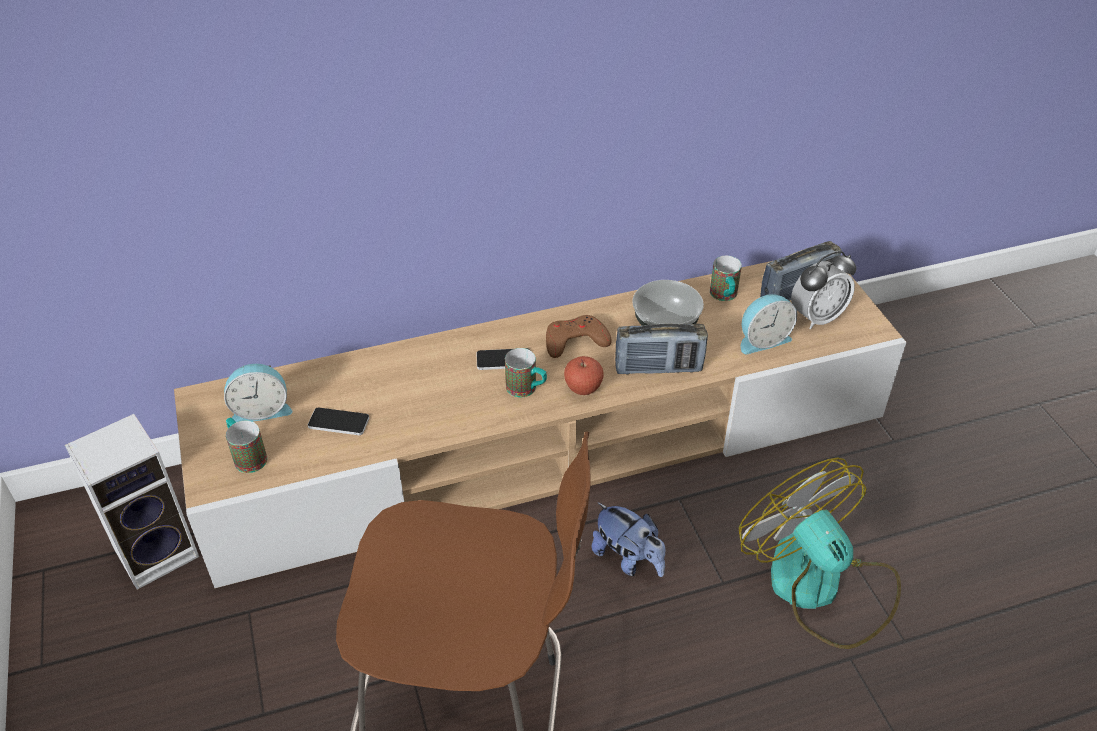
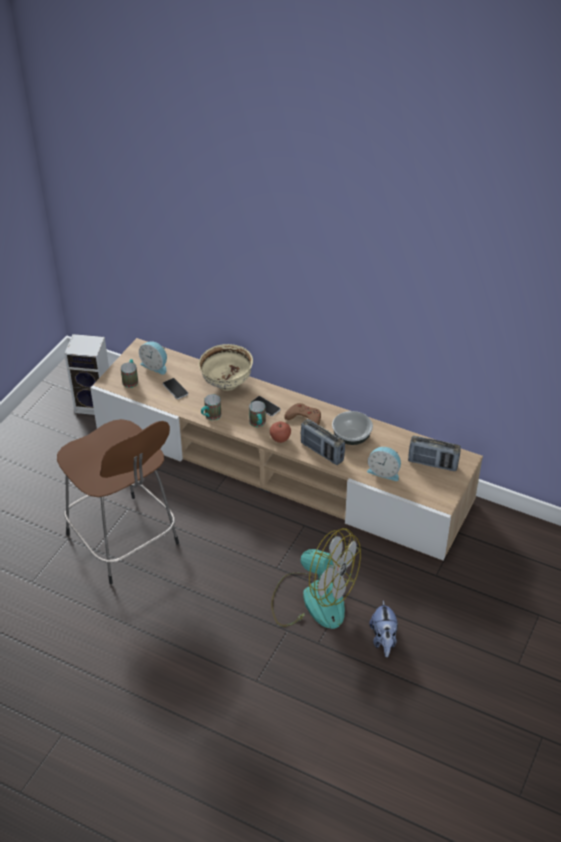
camera: 45 degrees right, 0 degrees up
(409, 365) = (227, 384): none -> beige bowl
(628, 559) = (252, 531): plush toy -> plush toy (383, 640)
(724, 296) = (396, 443): mug -> mug (210, 417)
(817, 317) = (424, 480): alarm clock -> none
(819, 586) = (313, 599): fan -> fan turned 105 degrees clockwise

